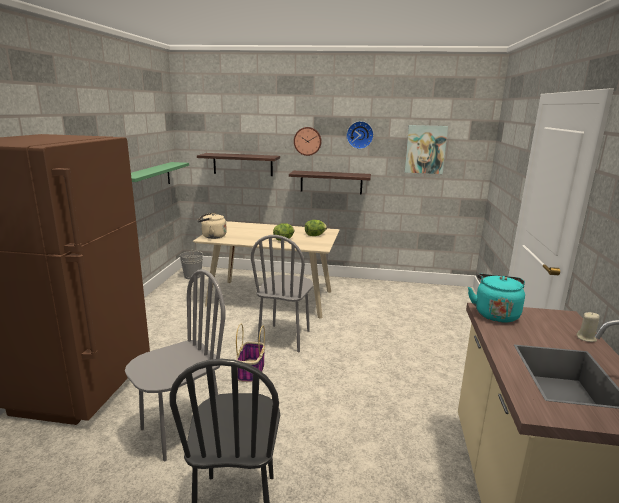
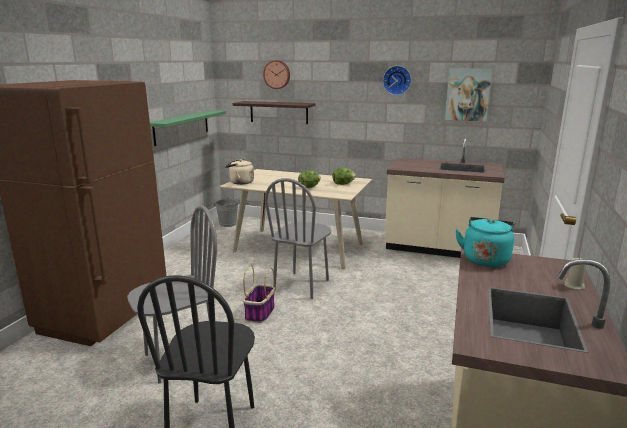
camera: 10 degrees right, 0 degrees up
(307, 141) = (343, 87): wall clock -> wall clock (277, 74)
(331, 182) = (367, 130): shelf -> none
(401, 292) = (438, 248): none -> beige counter

